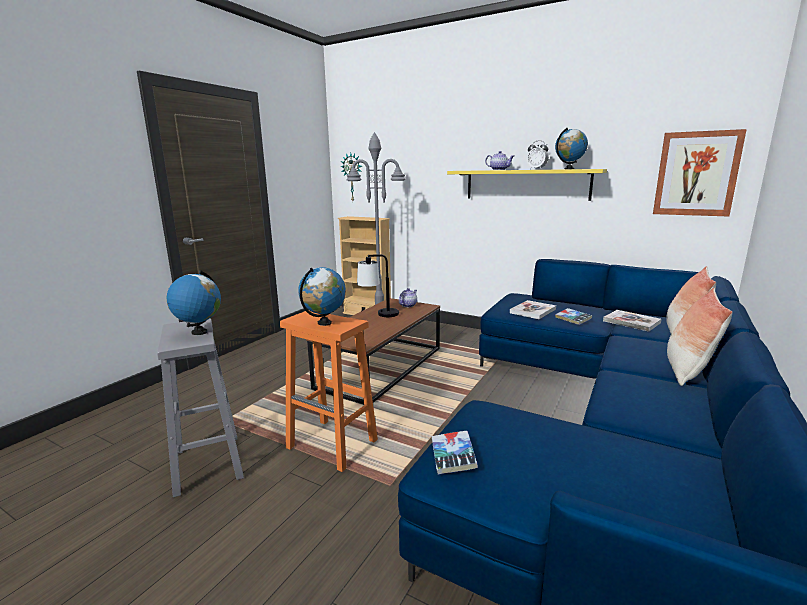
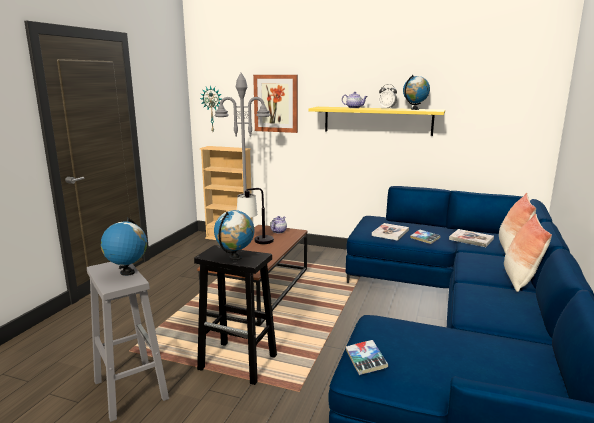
camera: 10 degrees left, 0 degrees up
(333, 444) = (239, 362): orange stool -> black stool
(696, 174) = (515, 116): picture -> picture (276, 103)

